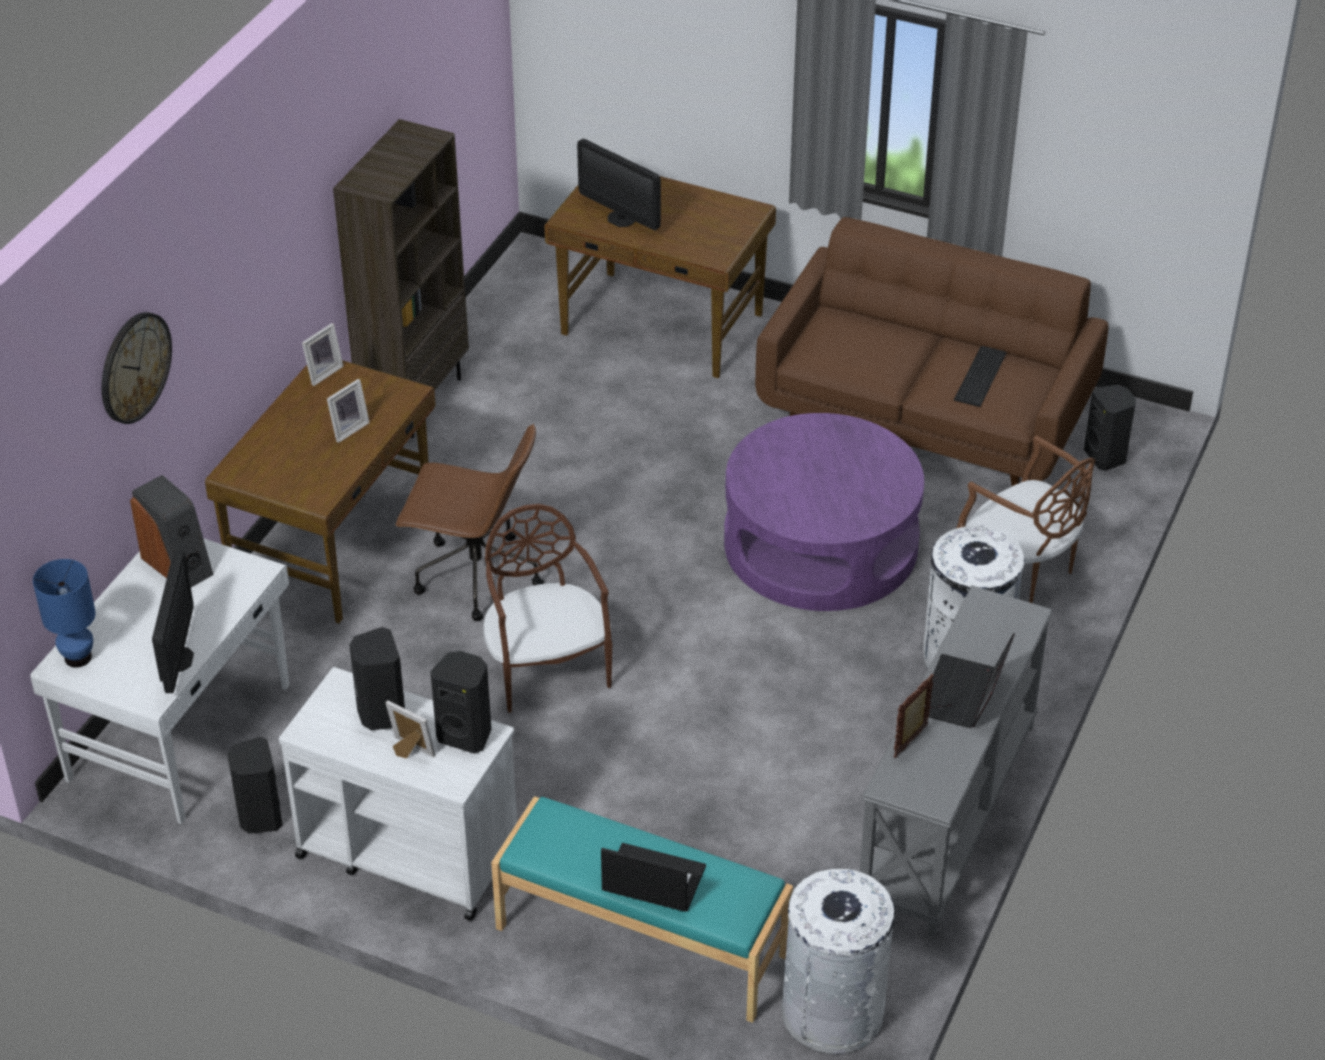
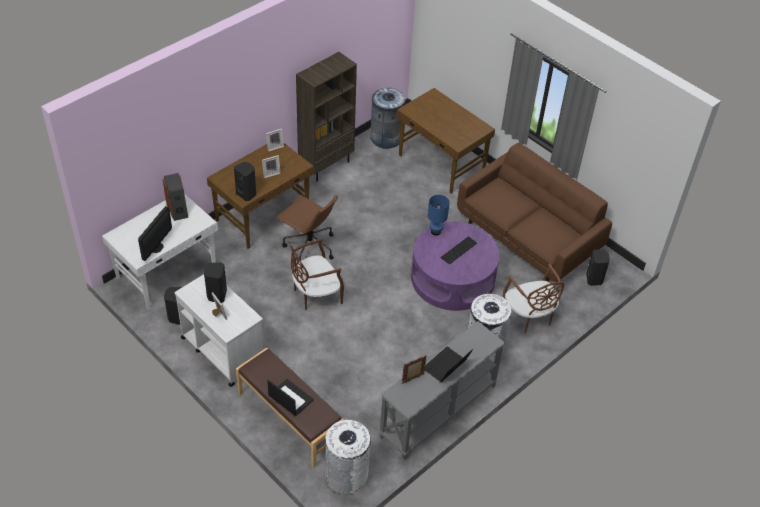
camera: 20 degrees right, 5 degrees up
(78, 658) = (121, 235): blue table lamp -> blue table lamp (435, 232)
(134, 367) = (174, 128): wall clock -> none
(466, 735) = (243, 315): black speaker -> black speaker (247, 194)
(513, 308) = (386, 138): none -> grey trash can
(547, 668) = (315, 294): brown chair -> brown chair turned 120 degrees counterclockwise
(621, 219) = (428, 116): monitor -> none
(641, 941) = (289, 419): turquoise bench -> brown bench
(982, 376) = (546, 229): keyboard -> keyboard (459, 250)

